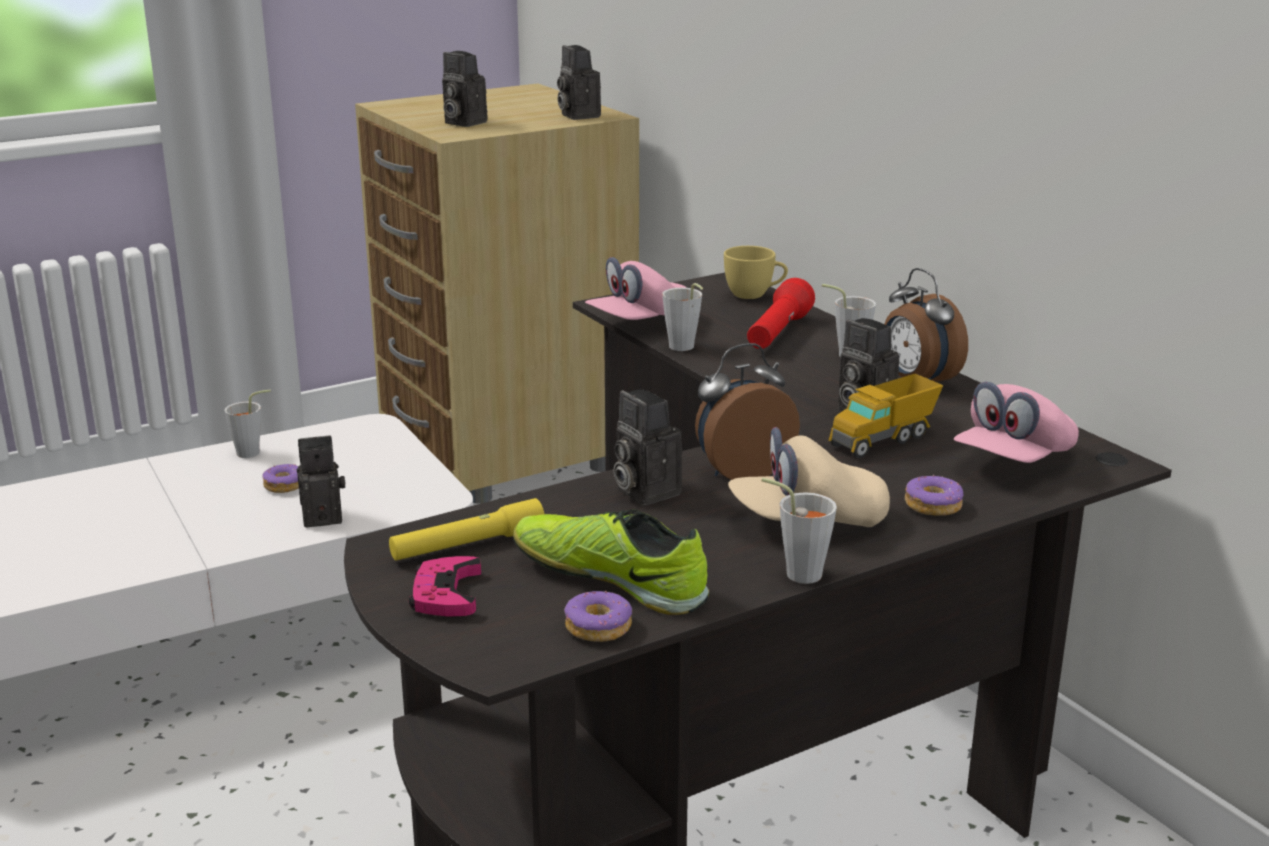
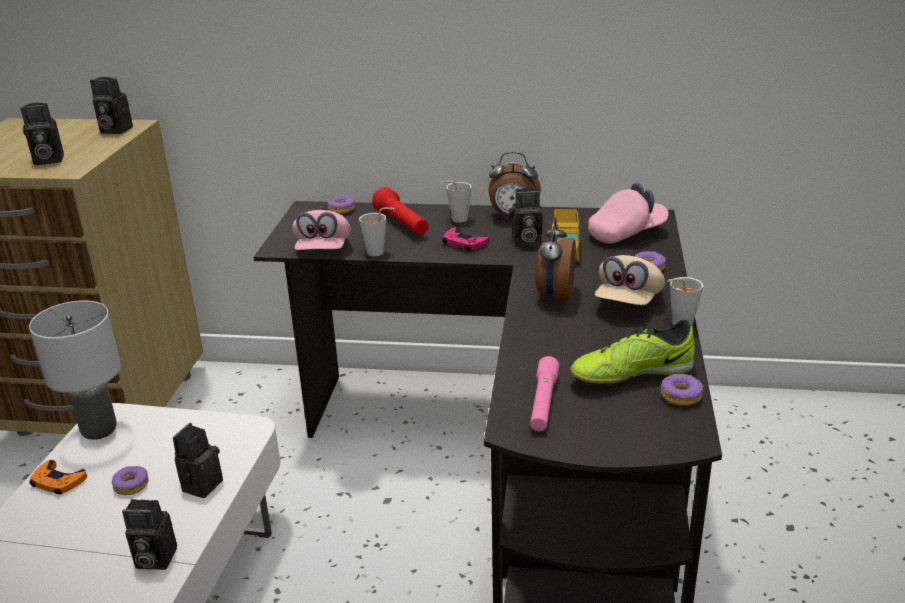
camera: 50 degrees left, 5 degrees up
(253, 452) = (58, 481): grey cup -> orange game controller
(346, 434) = (101, 431): none -> white table lamp
(445, 594) = (596, 429): pink game controller -> pink game controller (464, 243)
(468, 545) = (543, 402): yellow flashlight -> pink flashlight
(643, 491) = (542, 329): camera -> camera (153, 559)
(754, 295) = (341, 209): yellow cup -> donut
(1013, 460) = (627, 233): pink cap -> pink cap turned 105 degrees counterclockwise

